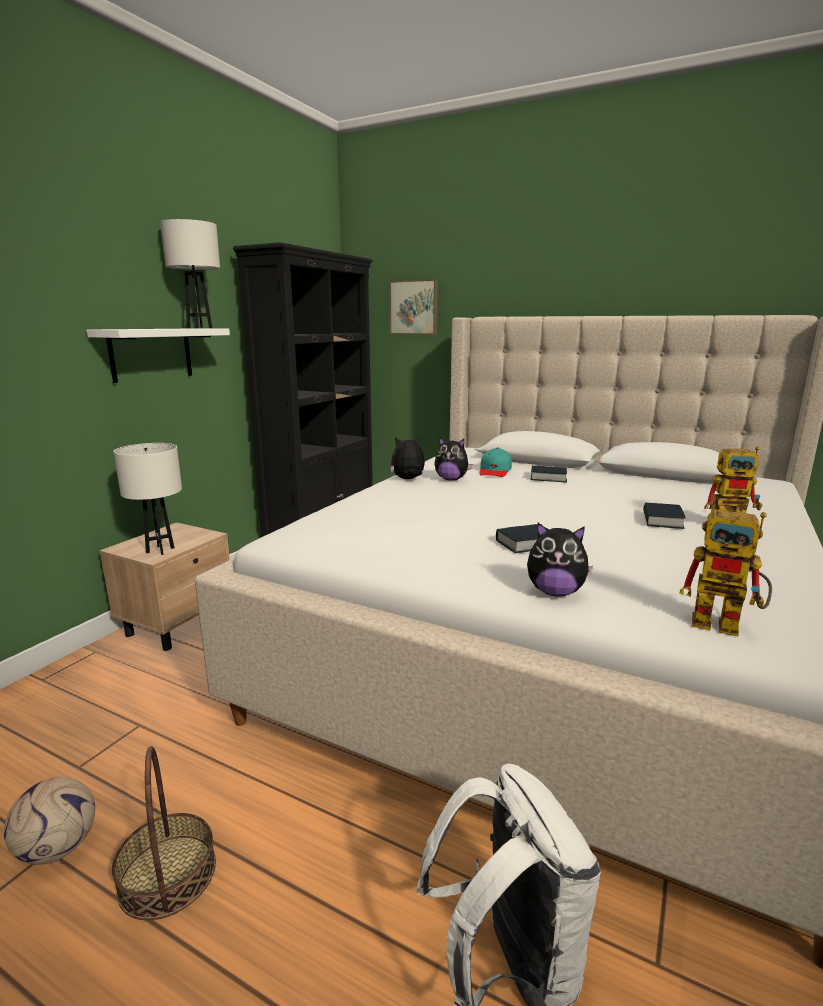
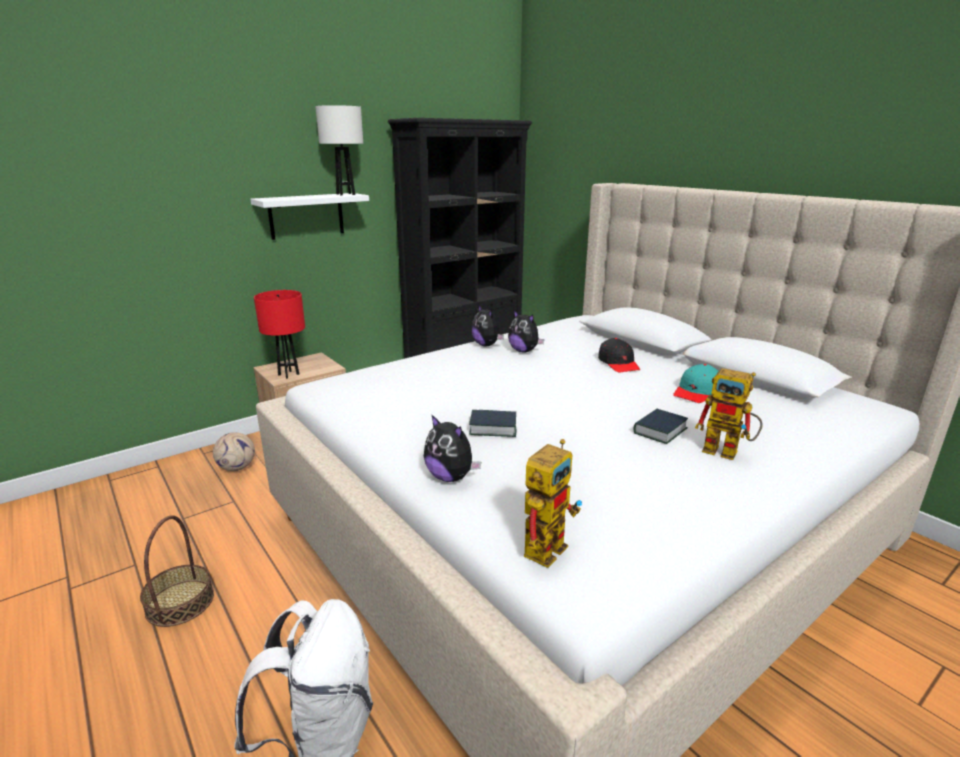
camera: 25 degrees right, 5 degrees up
(59, 847) = (141, 564): football -> football (237, 467)
(160, 550) = (288, 374): white table lamp -> red table lamp
(408, 479) = (487, 345): plush toy -> plush toy turned 135 degrees counterclockwise
(414, 307) = (574, 168): picture -> none
(495, 471) = (577, 348): turquoise cap -> turquoise cap (696, 392)
(548, 478) = (618, 363): book -> black cap
(726, 625) = (547, 544): toy robot -> toy robot turned 105 degrees counterclockwise

